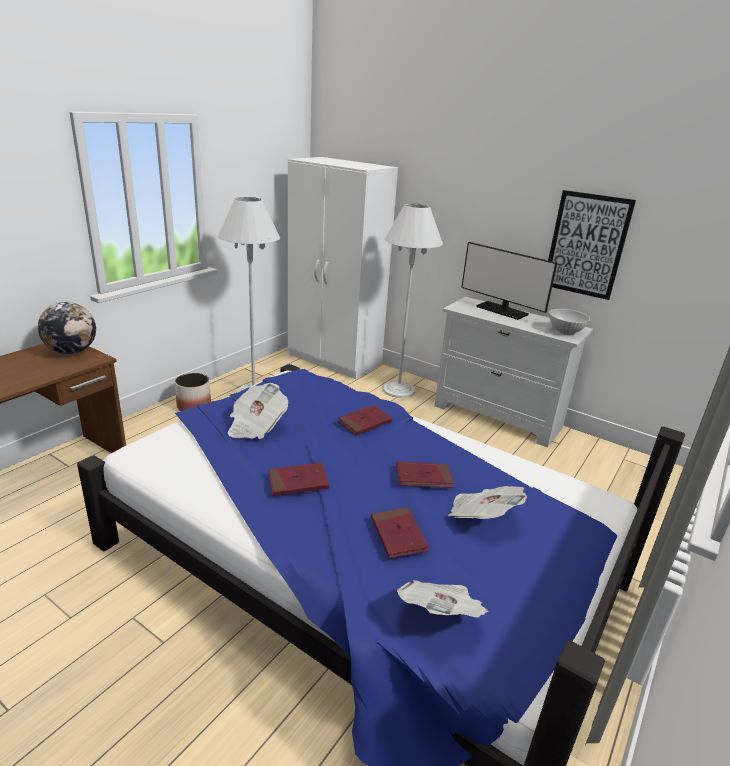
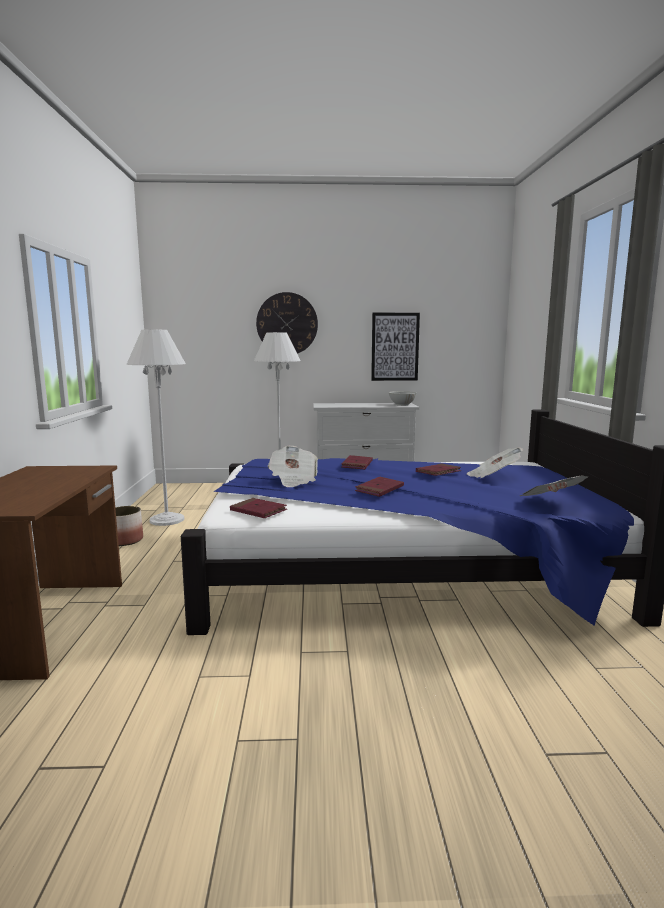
camera: 35 degrees left, 15 degrees down
(72, 351) = (60, 470): globe -> none
(335, 360) = (203, 489): white wardrobe -> none
(398, 535) = (475, 489): red book -> red book (258, 511)
(450, 190) = (287, 324): none -> wall clock
(502, 311) = (349, 404): monitor -> none

